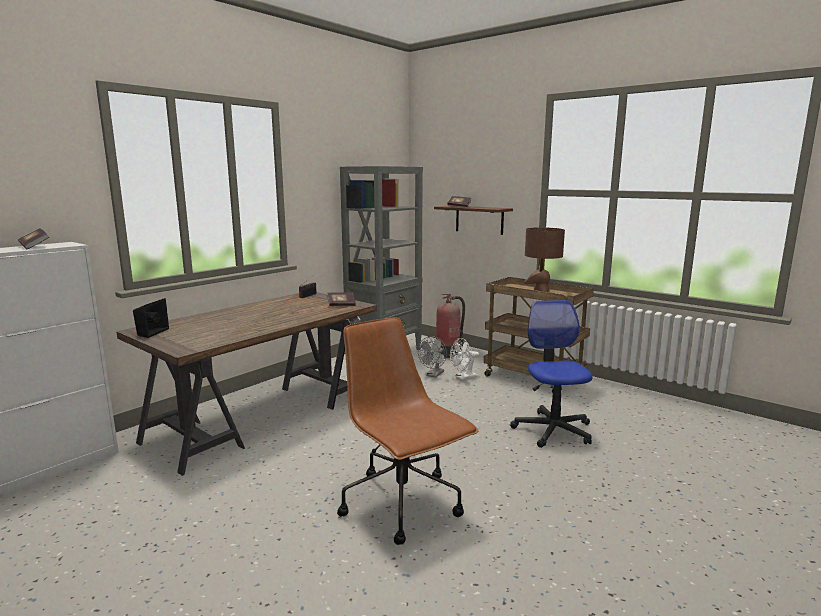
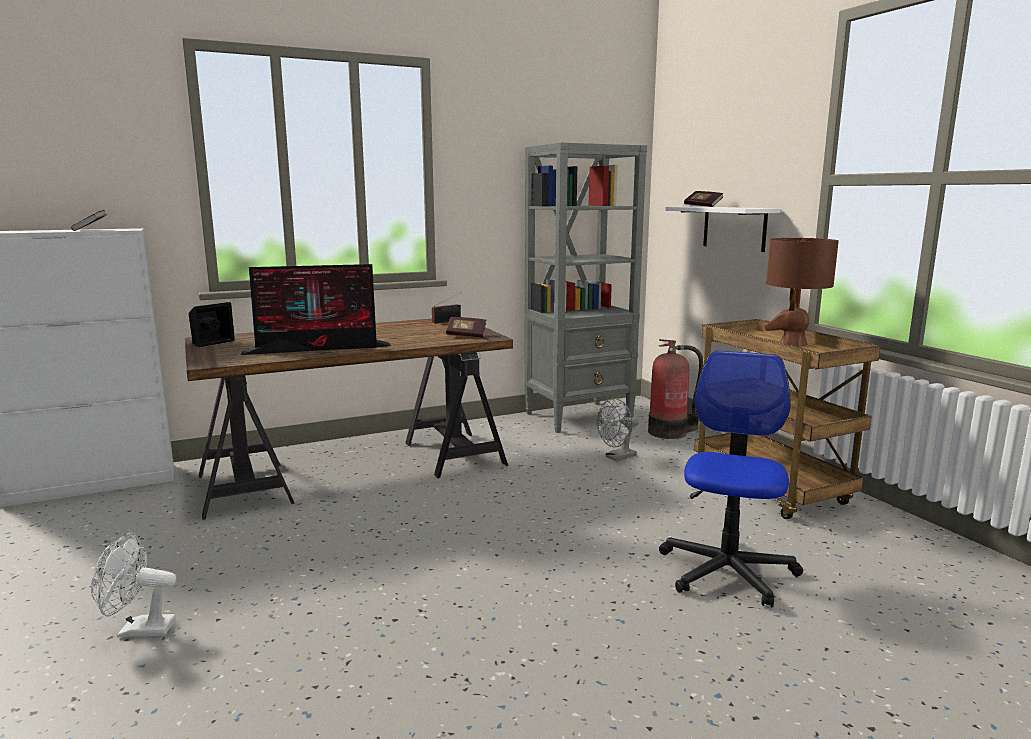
camera: 25 degrees right, 0 degrees up
(253, 327) = (320, 348): none -> monitor
(403, 504) = (399, 620): brown office chair -> none
(463, 378) = (658, 468): white fan -> white fan (138, 630)
(479, 219) = (734, 228): brown shelf -> white shelf

